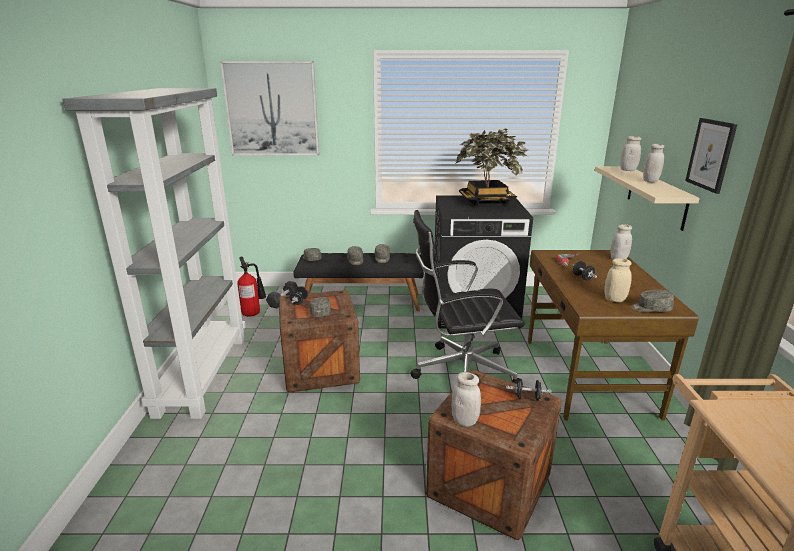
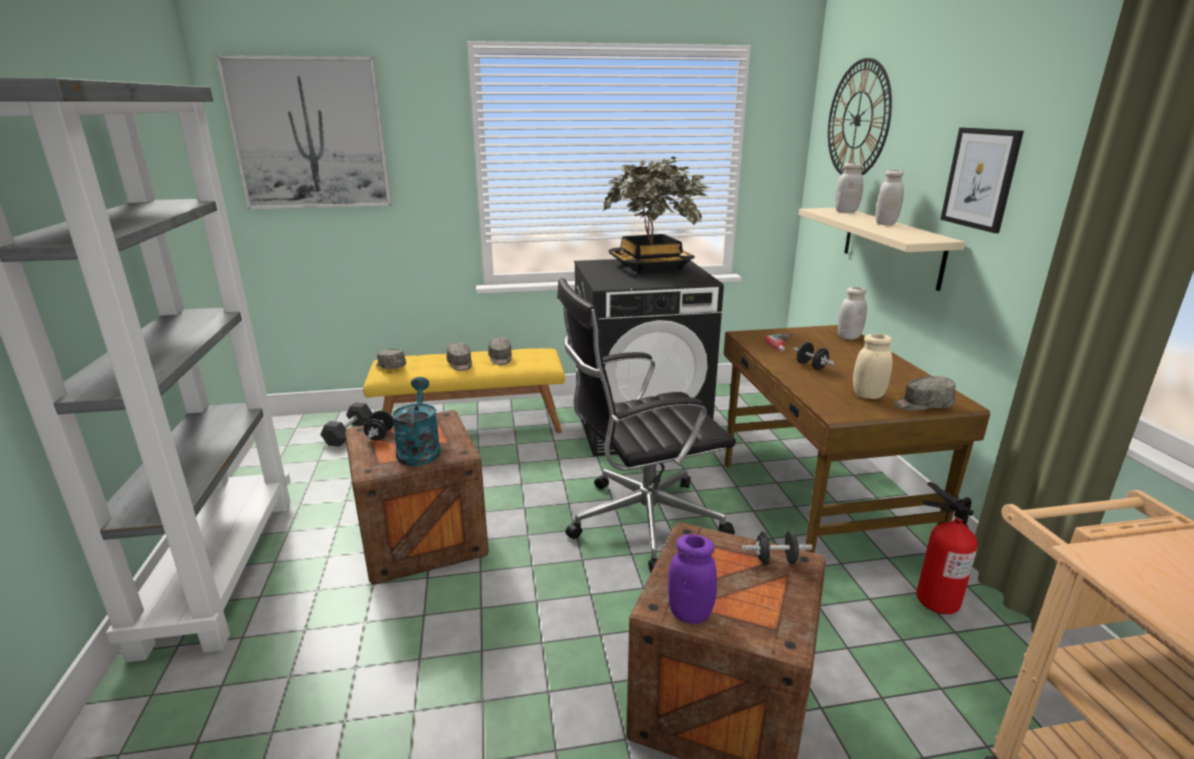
camera: 10 degrees left, 0 degrees up
(253, 313) = (302, 457): fire extinguisher -> fire extinguisher (936, 600)
(321, 312) = (419, 449): grey cap -> turquoise watering can
(361, 302) = (471, 426): black bench -> yellow bench
(465, 420) = (690, 613): white jar -> purple jar
(641, 105) = (857, 120): none -> wall clock

